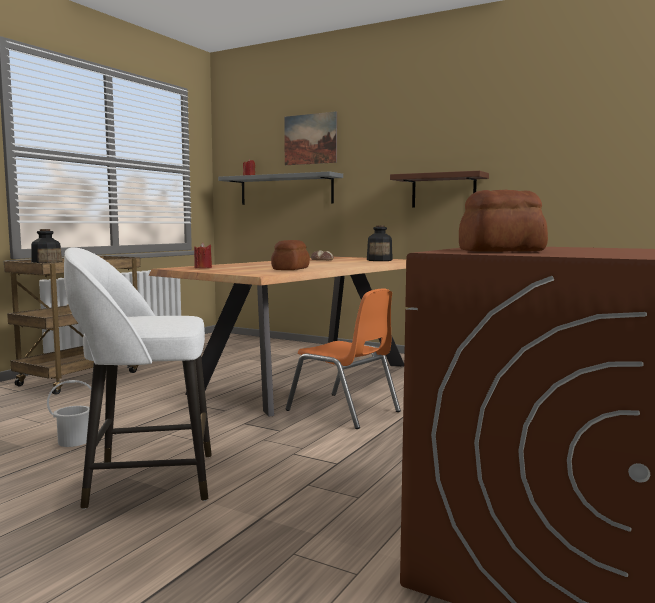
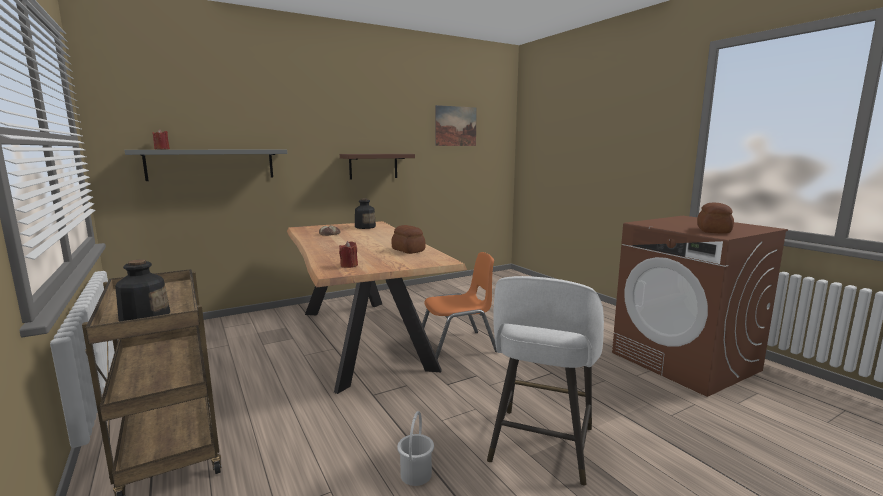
camera: 60 degrees left, 5 degrees up
(310, 139) = (239, 113): picture -> picture (455, 126)

